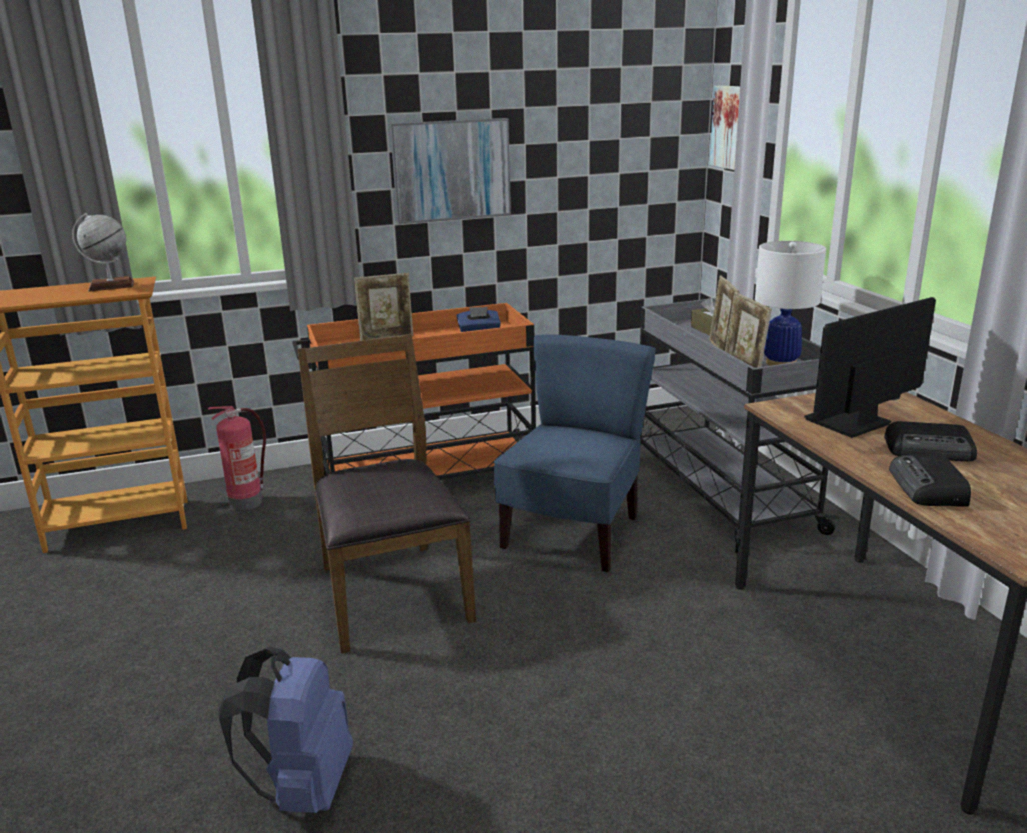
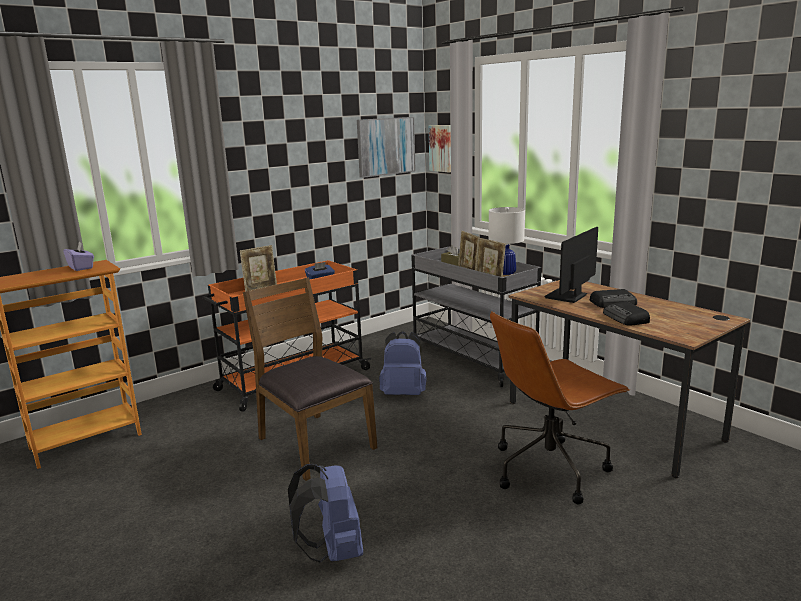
camera: 20 degrees left, 5 degrees down
(111, 286) = (81, 267): globe -> purple tissue box
(247, 501) = (174, 411): fire extinguisher -> none
(451, 170) = (286, 179): picture -> picture (385, 146)
(573, 534) = (404, 393): blue chair -> blue backpack
(733, 729) = (550, 468): none -> brown office chair

